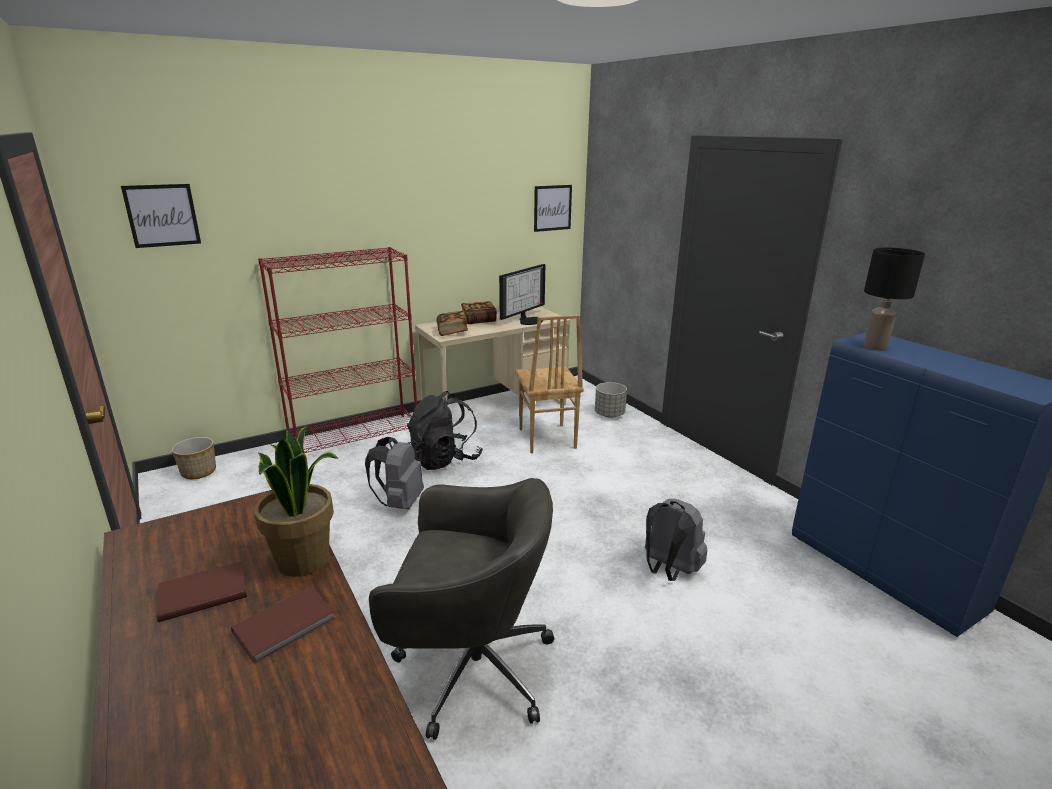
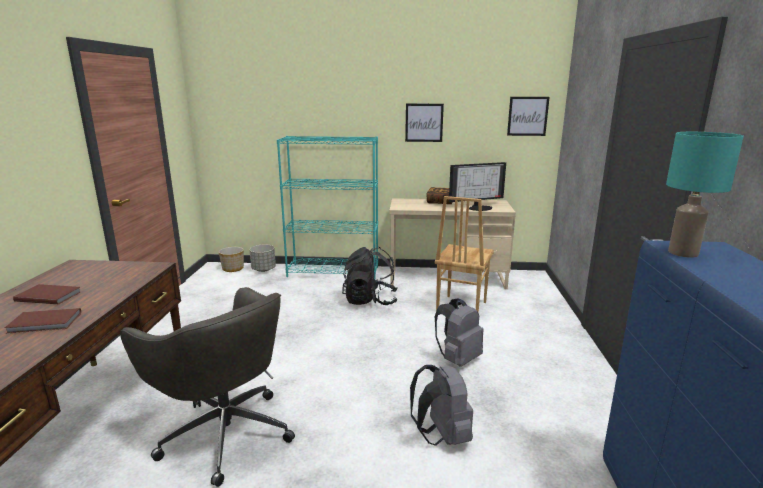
camera: 35 degrees right, 5 degrees down
(162, 215) = (235, 104): picture -> picture (424, 122)
(304, 560) = (107, 298): potted plant -> none
(355, 436) = (334, 271): red bookcase -> turquoise bookcase
(399, 502) = (310, 317): grey backpack -> grey backpack (458, 359)
(452, 331) = (409, 205): book -> none
(609, 414) = (538, 305): grey planter -> grey planter (263, 269)
(876, 347) = (684, 253): black table lamp -> turquoise table lamp

